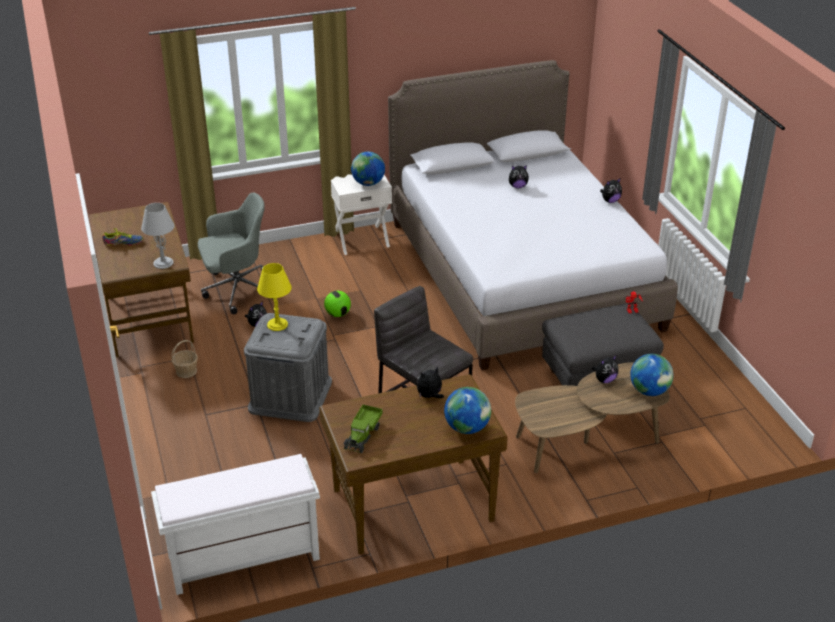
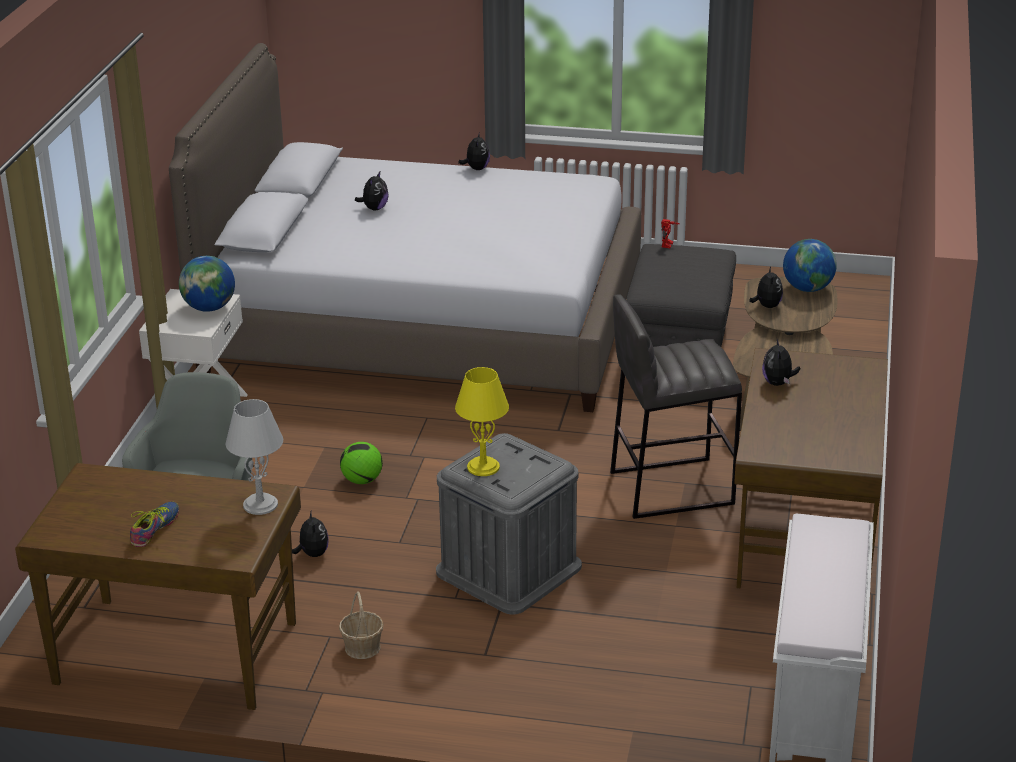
camera: 60 degrees left, 5 degrees down
(363, 435) = (820, 446): toy truck -> none
(467, 428) = (857, 377): globe -> none

